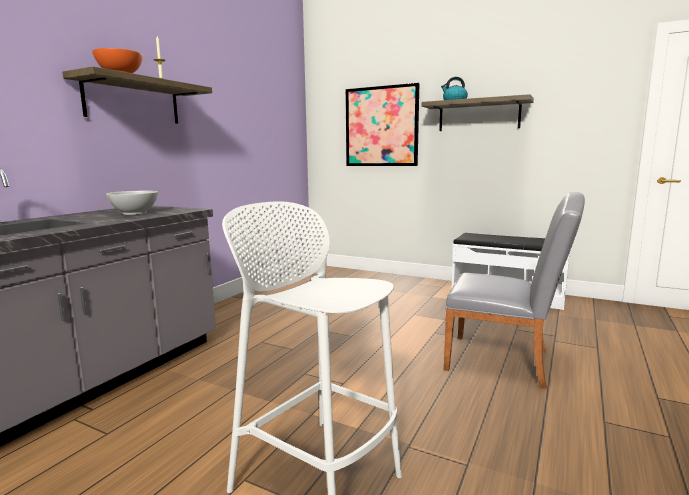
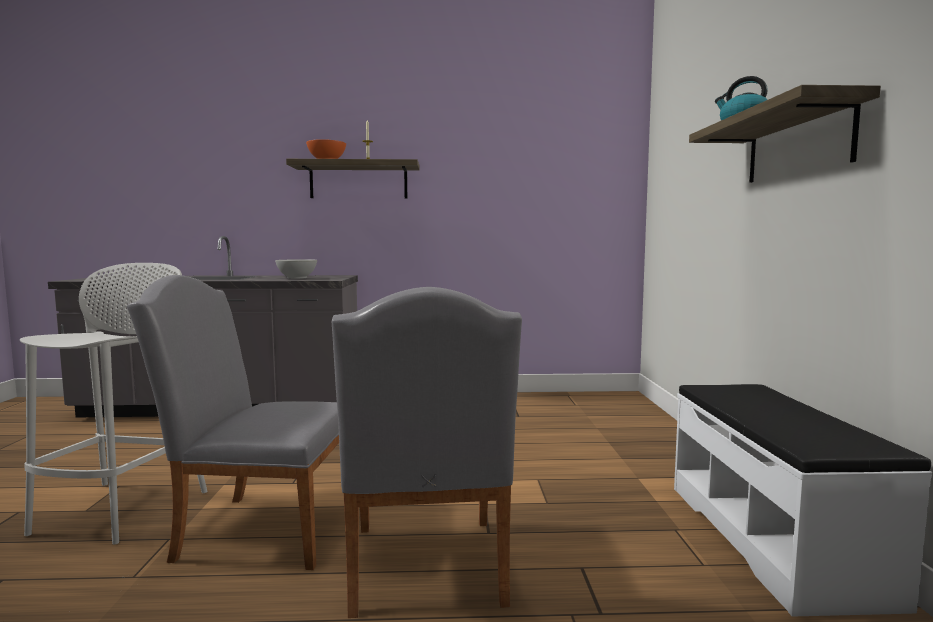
camera: 60 degrees right, 5 degrees down
(381, 126) = (697, 182): picture -> none
(418, 405) = (257, 529): none -> grey chair

